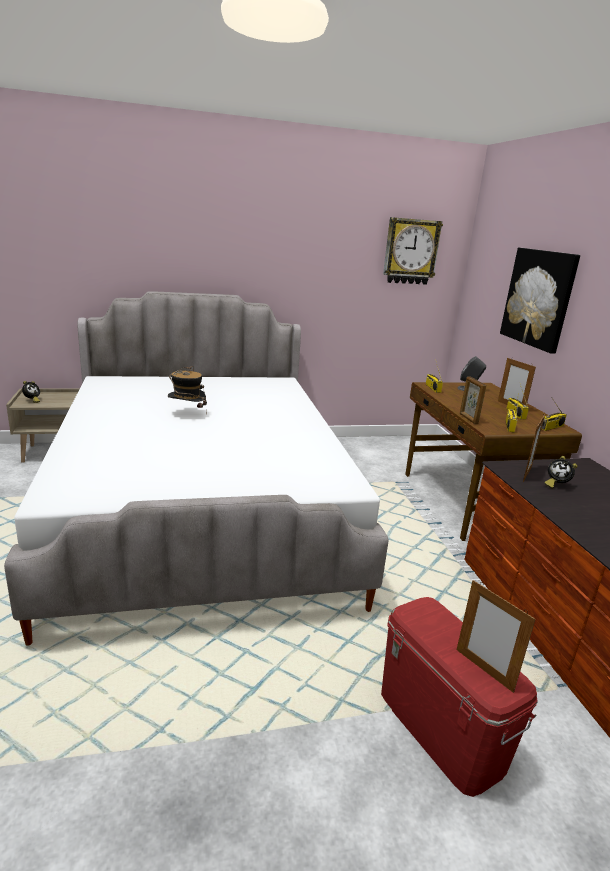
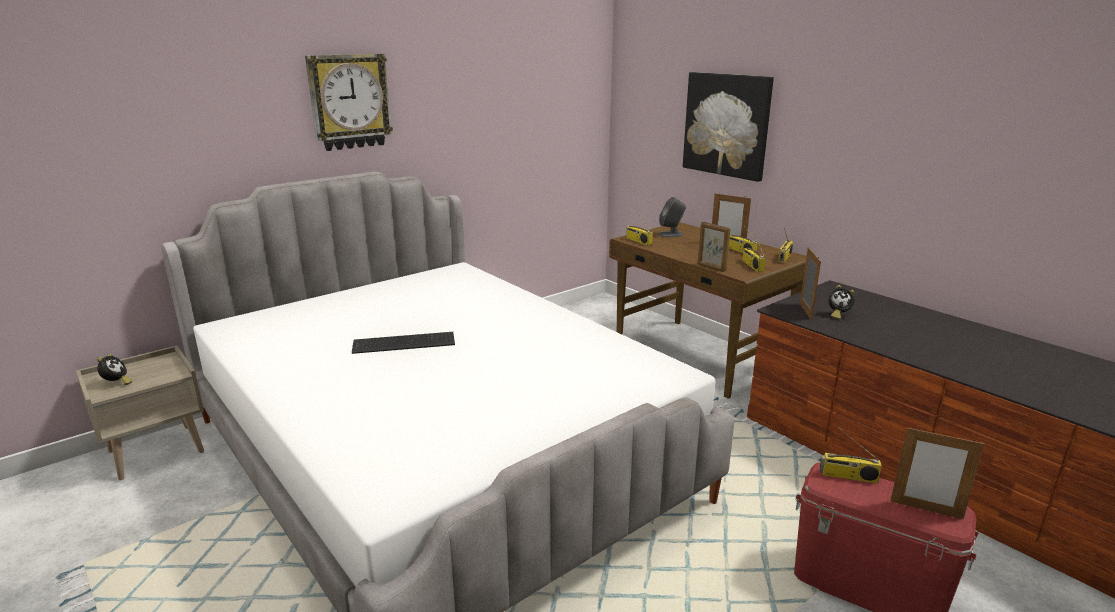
camera: 25 degrees left, 0 degrees up
(187, 414) = (403, 342): hat -> keyboard
(410, 251) = (557, 87): wall clock -> wall clock (349, 102)
(440, 616) = (848, 476): none -> radio

